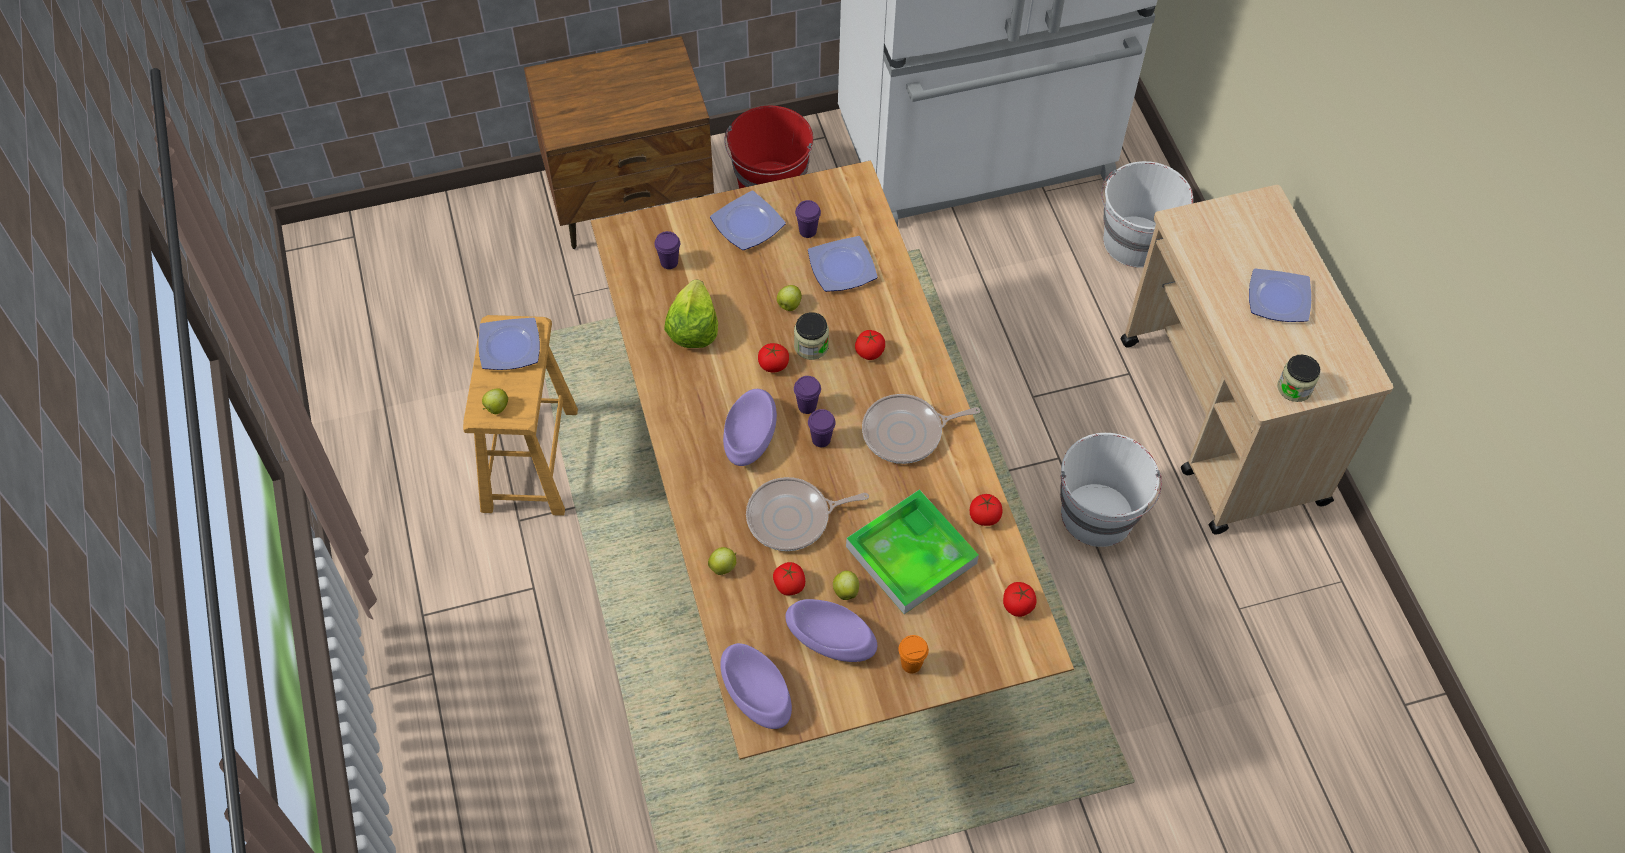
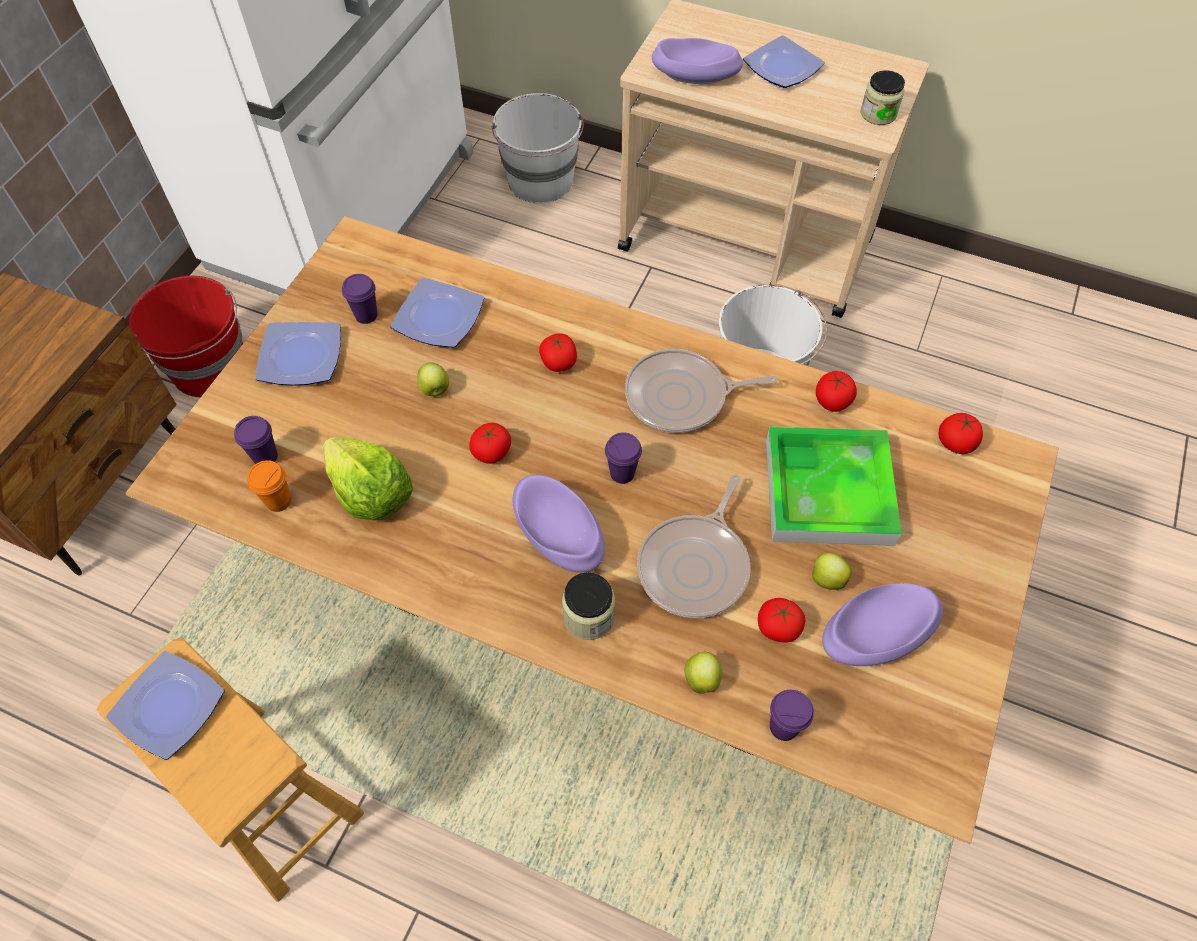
camera: 50 degrees left, 0 degrees up
(496, 408) = (233, 783): apple -> none
(755, 693) = (894, 762): purple bowl -> purple bowl (695, 76)
(807, 406) = (570, 458): purple cup -> purple cup (783, 727)
(811, 346) = (502, 405): jar -> jar (588, 617)
(906, 433) = (681, 397): frying pan -> frying pan turned 60 degrees clockwise
(911, 664) = (961, 580): orange cup -> orange cup (278, 501)

